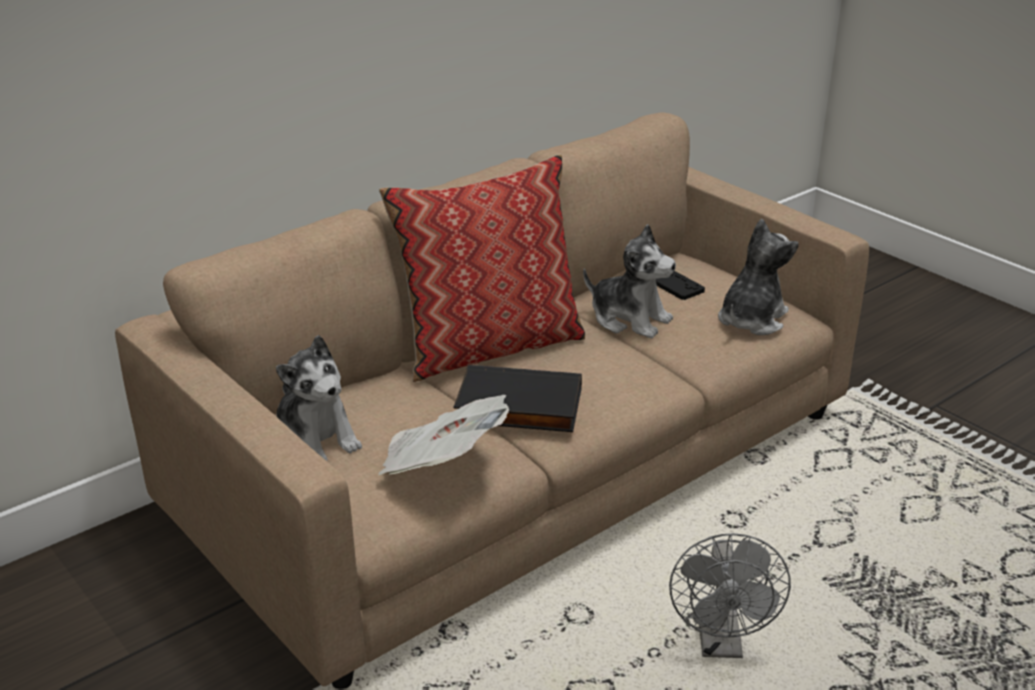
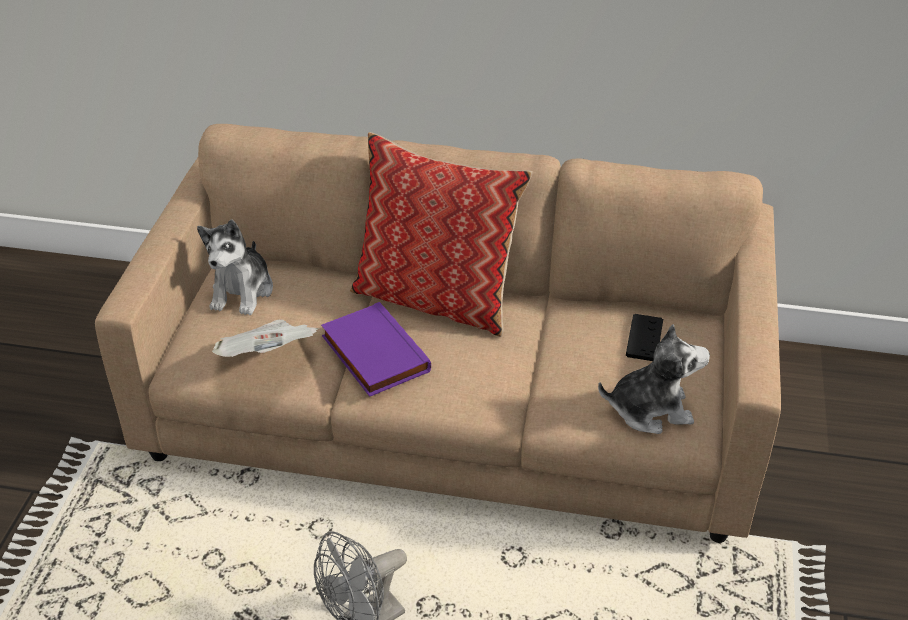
camera: 50 degrees right, 10 degrees up
(517, 407) = (372, 354): black book -> purple book
(629, 319) = (563, 344): plush toy -> none

